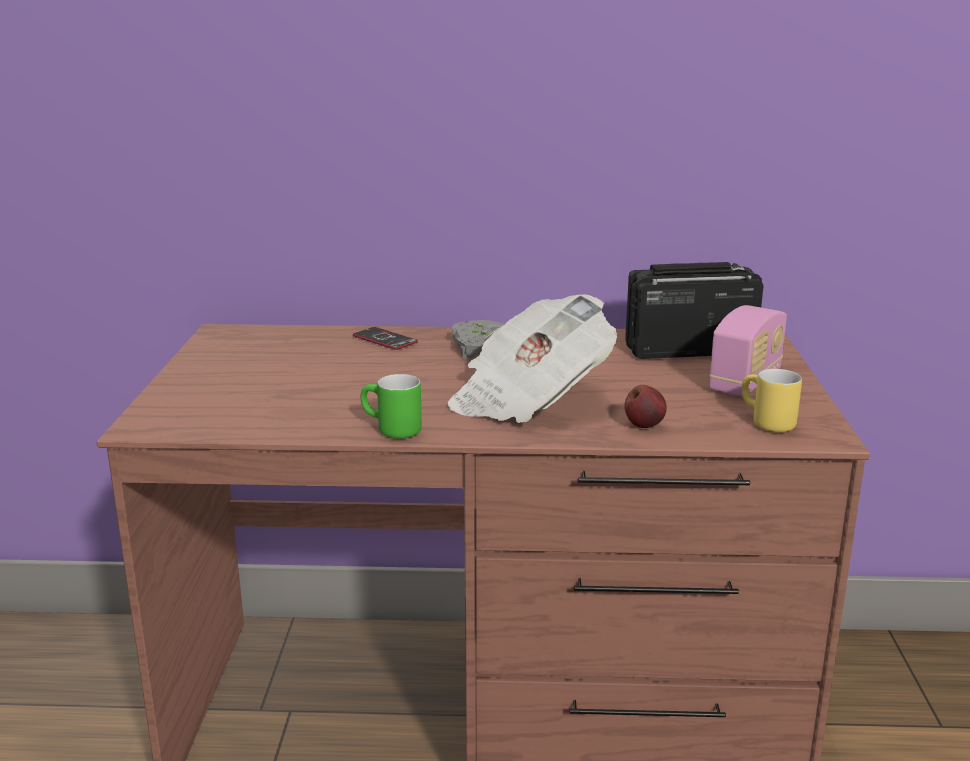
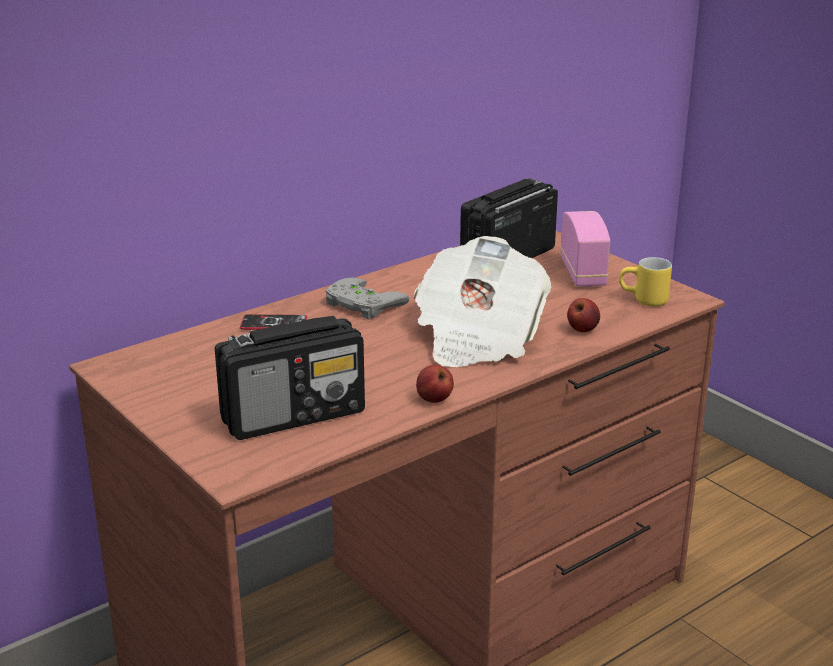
camera: 40 degrees left, 5 degrees up
(265, 403) = (294, 415): none -> radio
(389, 431) = (434, 400): green mug -> apple

